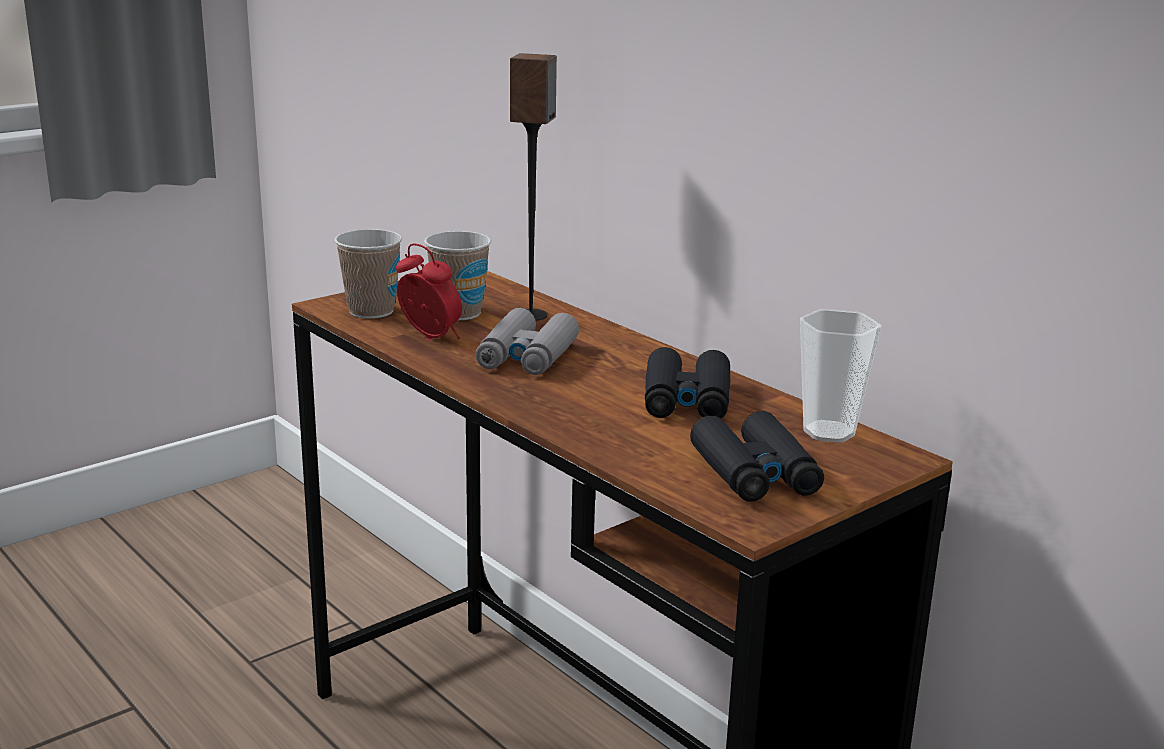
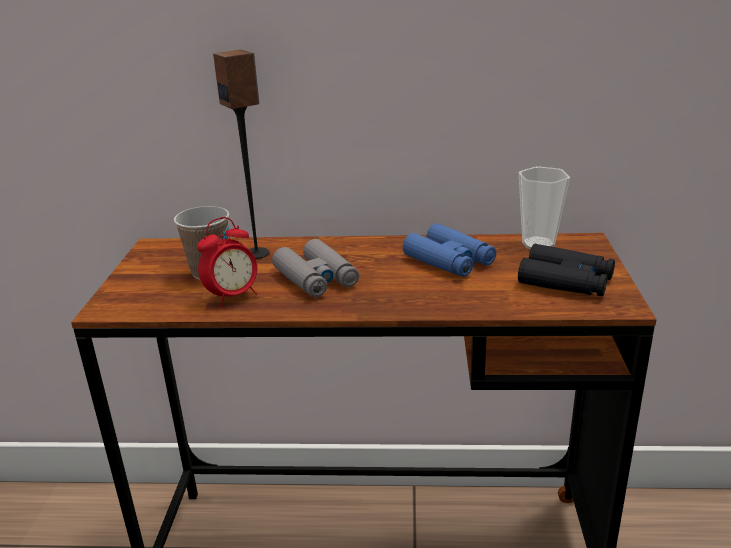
camera: 45 degrees left, 5 degrees up
(371, 311) = (148, 299): cup -> none
(430, 338) = (233, 296): alarm clock -> alarm clock turned 150 degrees clockwise
(686, 400) = (449, 260): black binoculars -> blue binoculars

